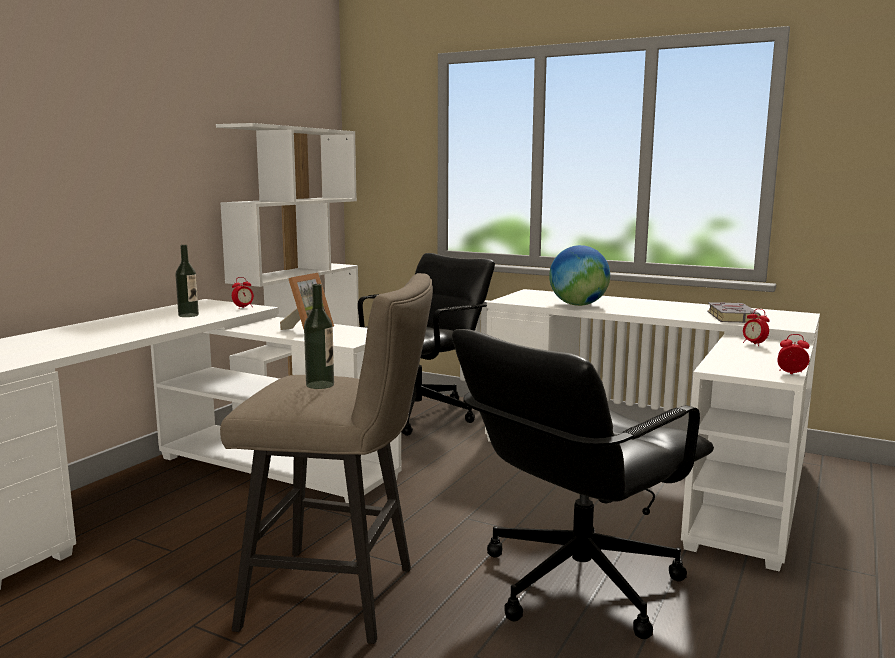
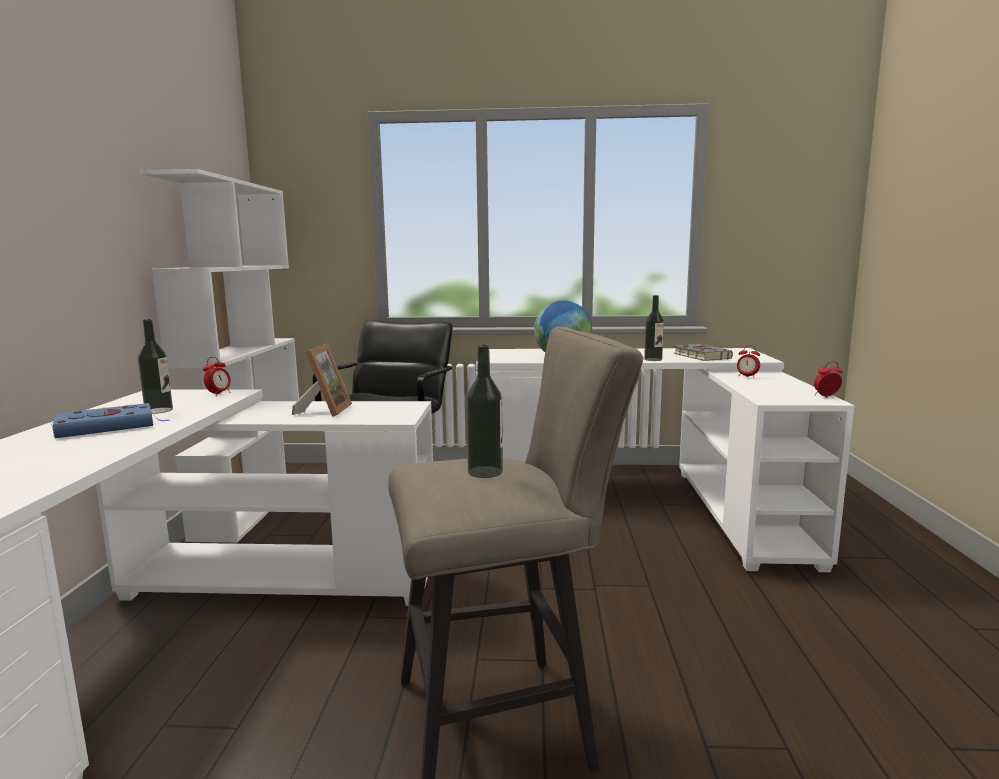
camera: 25 degrees left, 0 degrees up
(145, 322) = (109, 426): none -> blue book
(576, 582) = (703, 629): black office chair -> none
(668, 315) = (653, 359): none -> bottle

